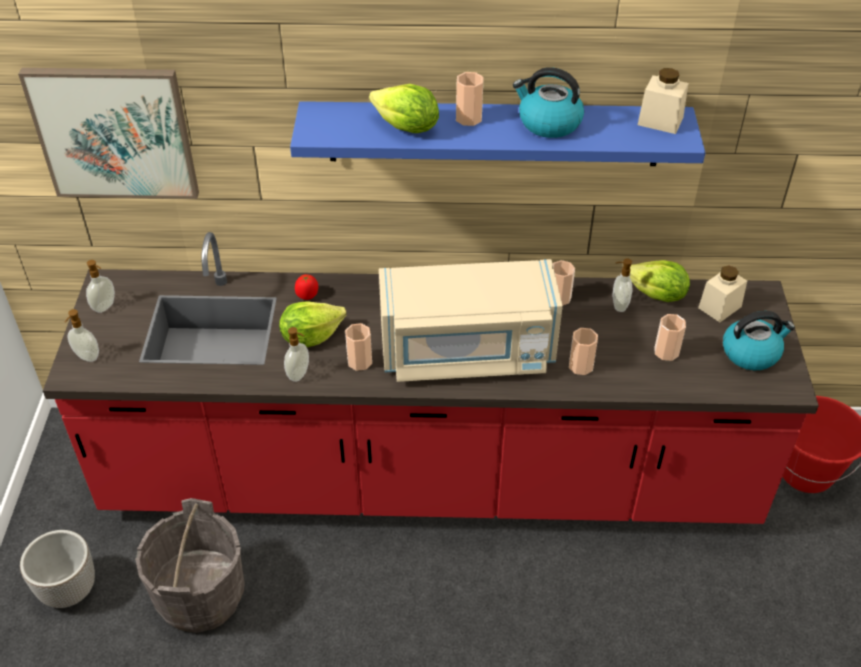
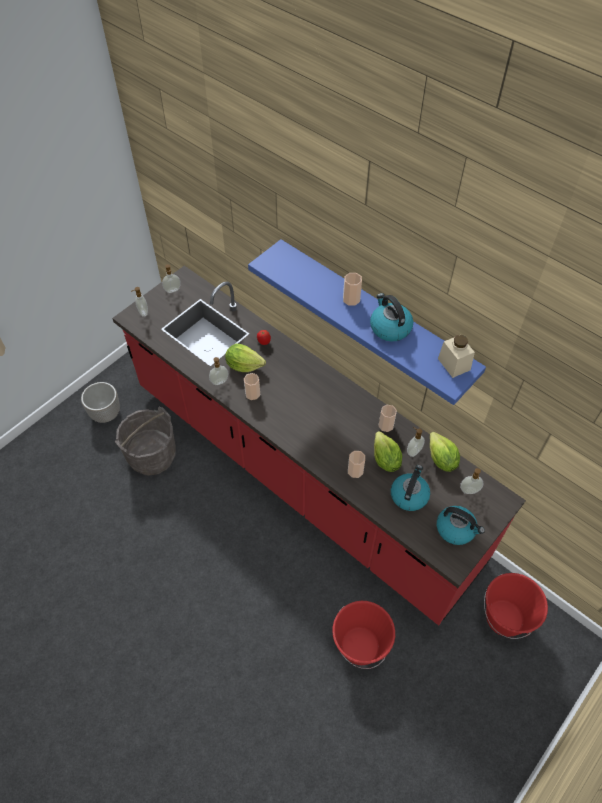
camera: 40 degrees right, 10 degrees up
(114, 133) = (200, 206): picture -> none
(406, 128) = (313, 286): lettuce -> lettuce (385, 460)
(467, 352) = (307, 423): beige microwave -> none
(666, 352) = (409, 495): cup -> kettle
(700, 620) = (360, 646): none -> red bucket
(719, 307) = (469, 491): beige jar -> soap dispenser

